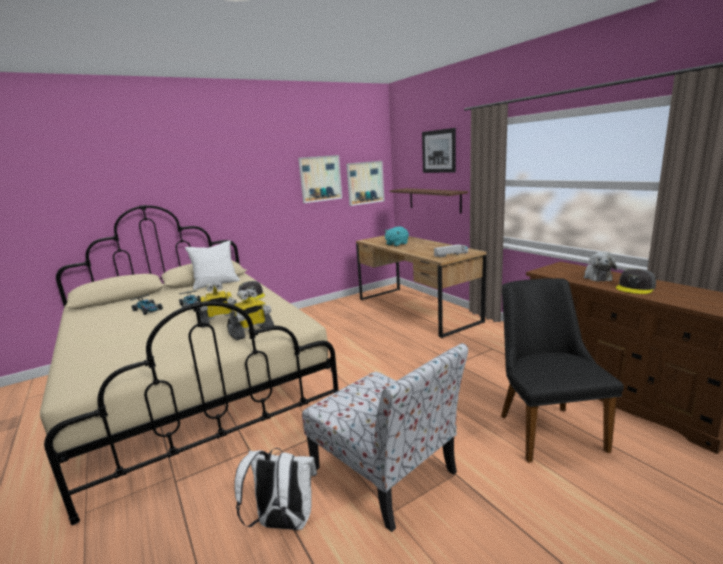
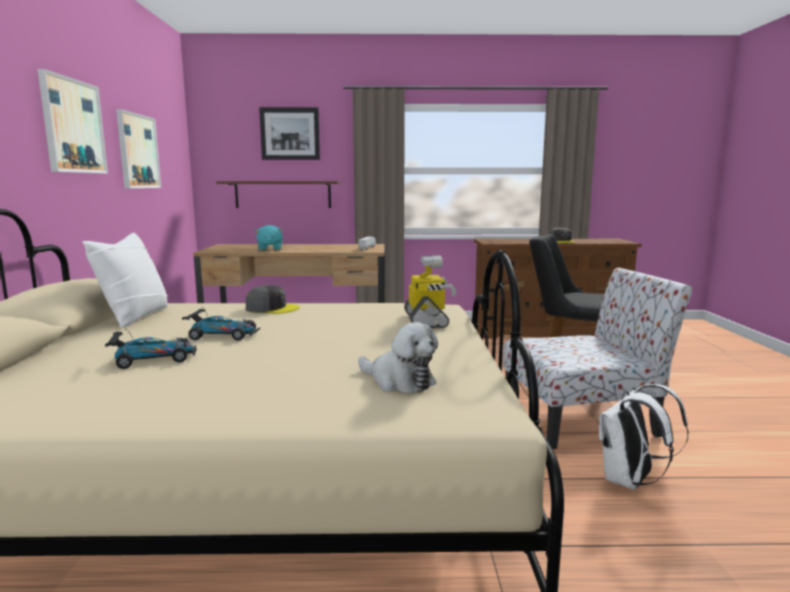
camera: 60 degrees left, 5 degrees down
(220, 321) = (349, 328): toy robot -> none
(365, 183) = (173, 169): picture -> picture (73, 126)
(597, 277) = (526, 240): plush toy -> plush toy (399, 381)

